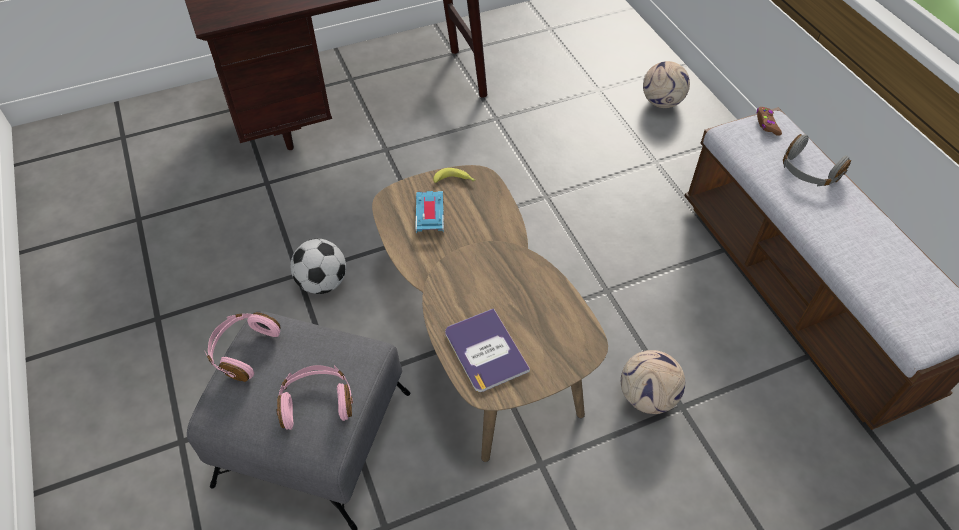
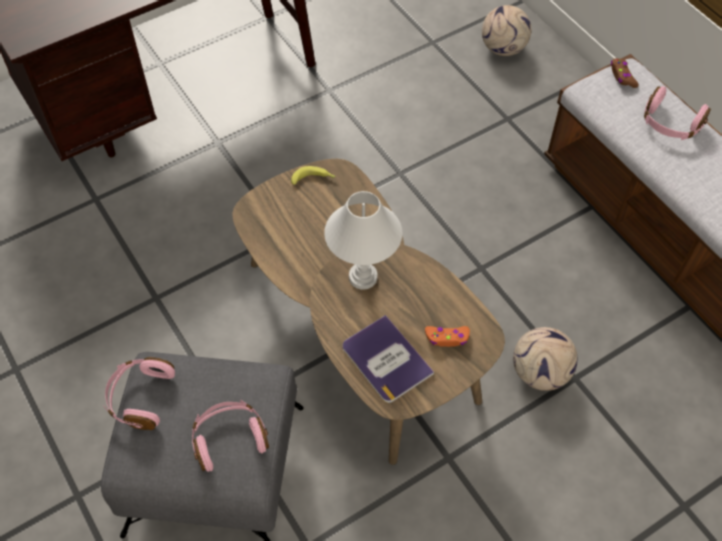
camera: 10 degrees left, 5 degrees up
(322, 282) = (184, 303): football -> none
(430, 214) = (296, 221): toy car -> none
(480, 271) = (363, 277): none -> white table lamp
(550, 339) = (447, 338): none -> orange game controller
(808, 172) = (670, 124): grey headphones -> pink headphones

